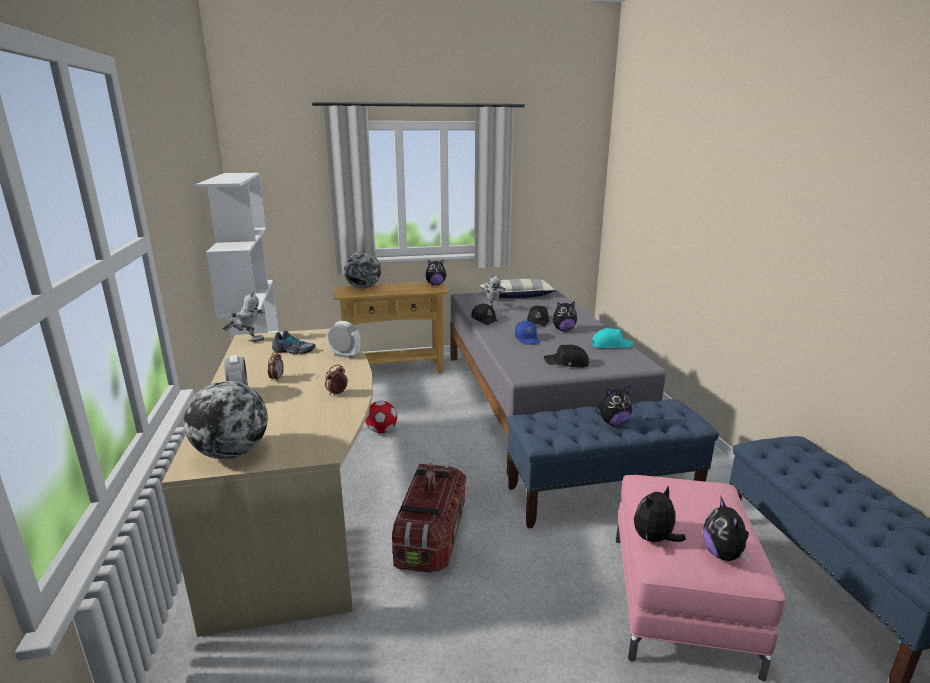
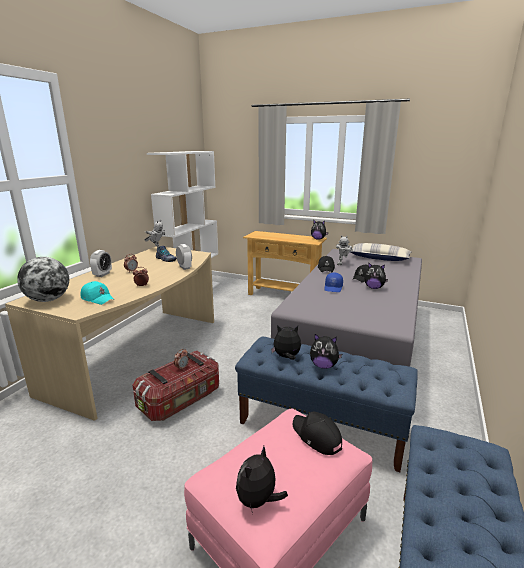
camera: 35 degrees right, 0 degrees up
(363, 288) = (269, 234): globe -> none
(381, 431) = (231, 329): football -> none
(567, 363) = (334, 310): black cap -> black cap (316, 437)
(610, 345) = (395, 307): turquoise cap -> turquoise cap (97, 298)
(654, 539) = (228, 460): plush toy -> plush toy (286, 357)

